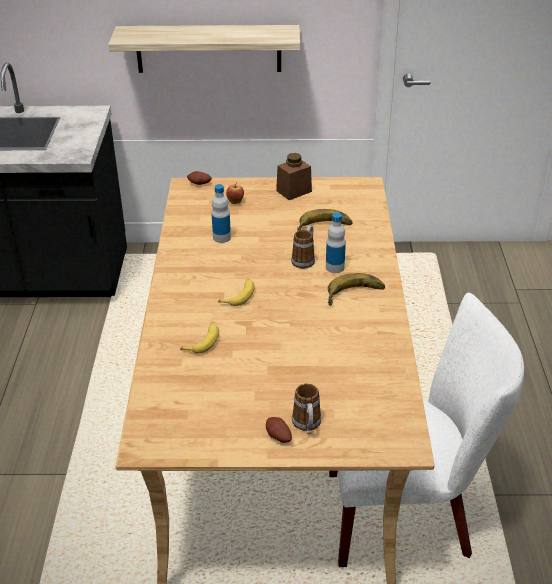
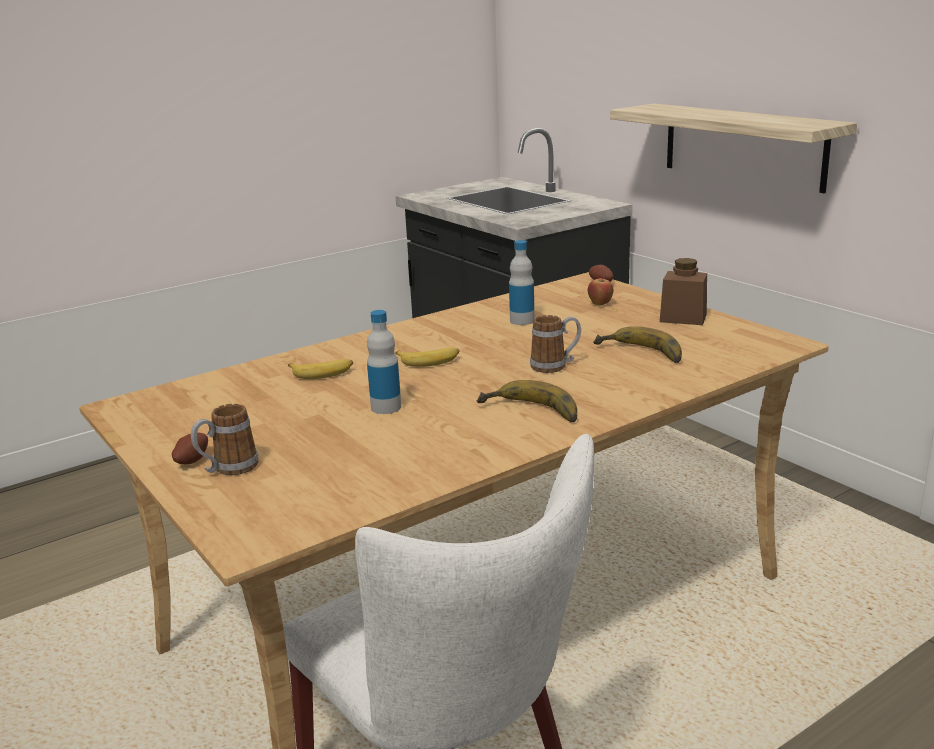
camera: 55 degrees right, 15 degrees down
(335, 267) = (568, 384): bottle -> bottle (386, 407)

